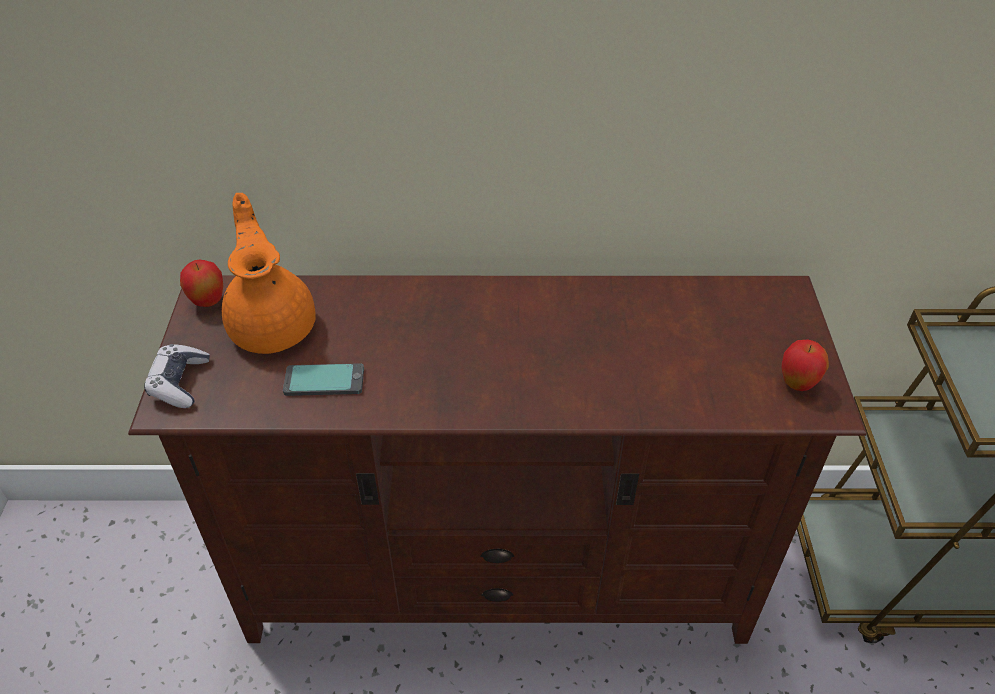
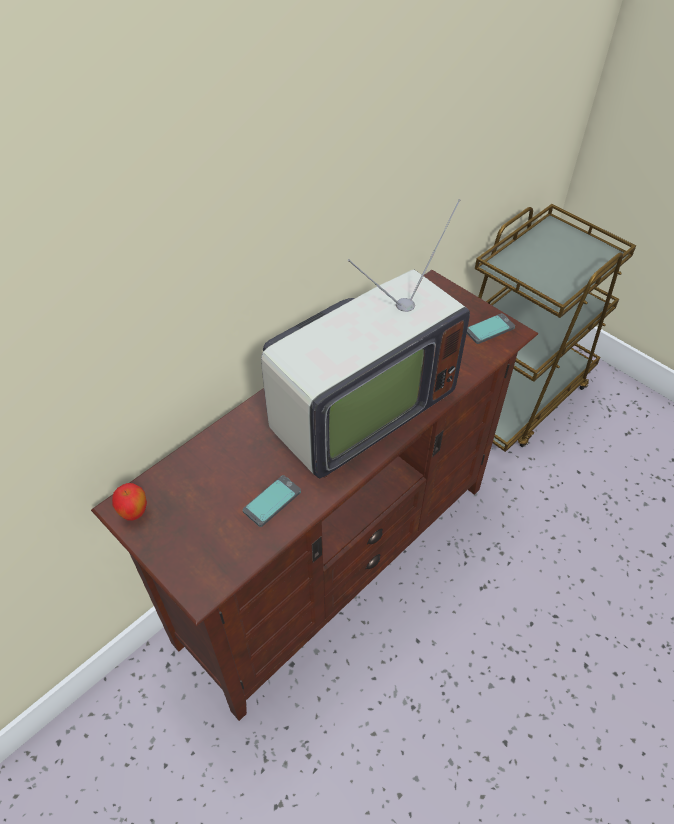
camera: 45 degrees left, 5 degrees up
(180, 383) = (187, 572): game controller -> none
(273, 325) = (197, 494): orange teapot -> none
(515, 360) = (355, 412): none -> television
(797, 384) = (489, 329): apple -> phone

